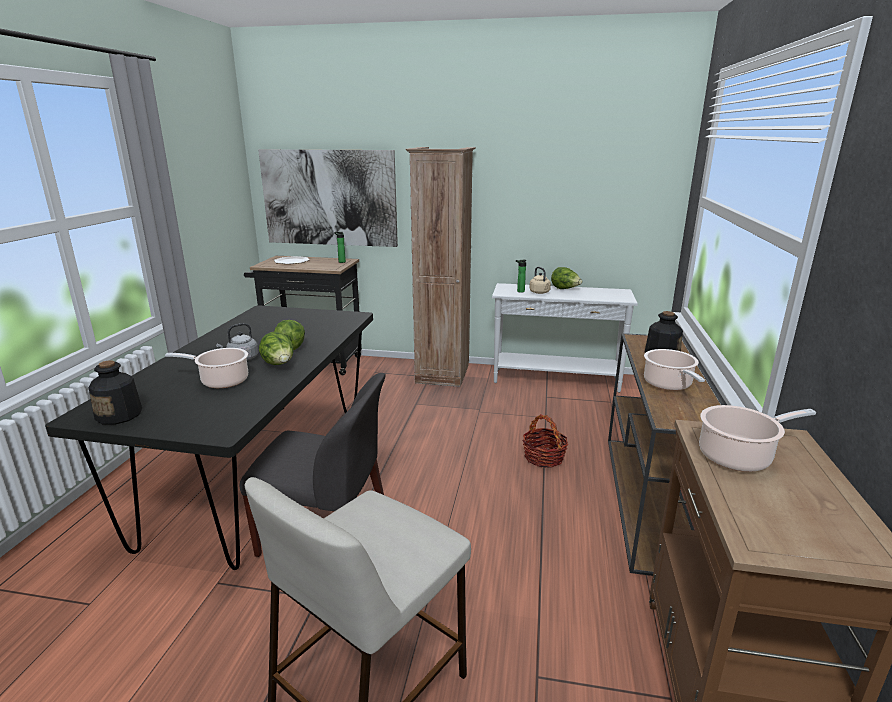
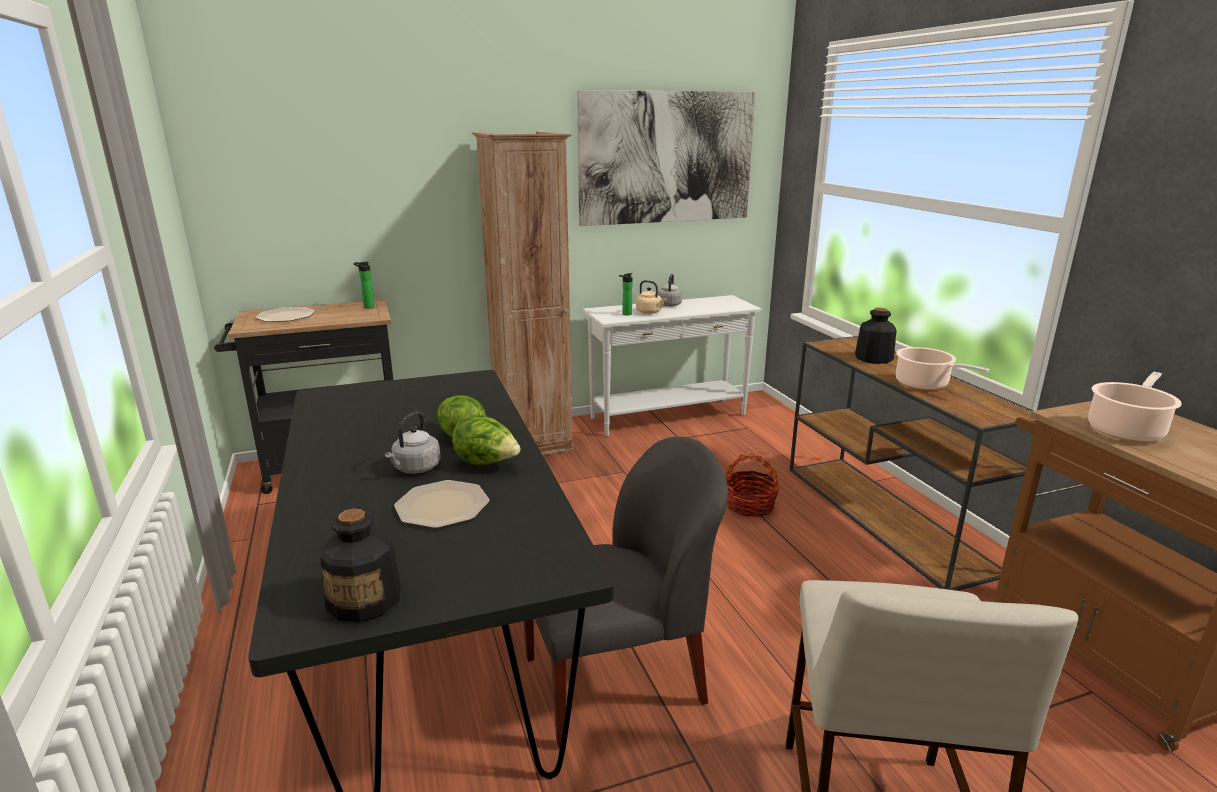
camera: 30 degrees left, 0 degrees up
(221, 381) = (441, 506): cooking pot -> plate
(329, 198) = (329, 212): picture -> picture (666, 158)
(565, 289) = (669, 304): lettuce -> grey kettle

